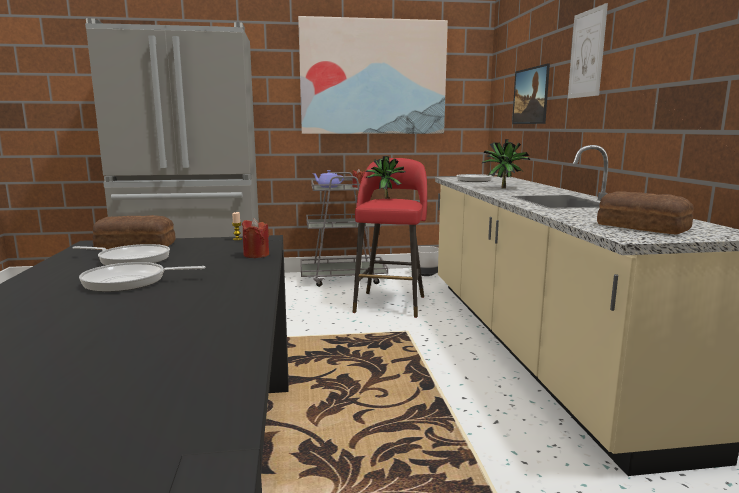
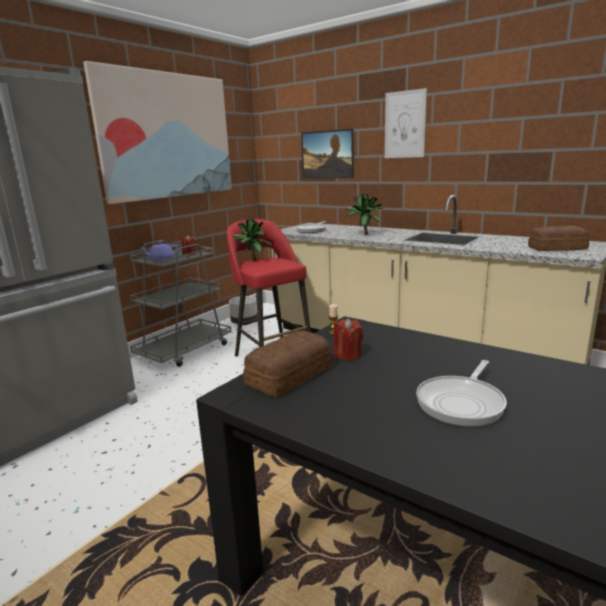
camera: 45 degrees left, 5 degrees up
(131, 260) = (358, 388): frying pan -> none
(256, 255) = (414, 339): red candle -> red candle (347, 355)

